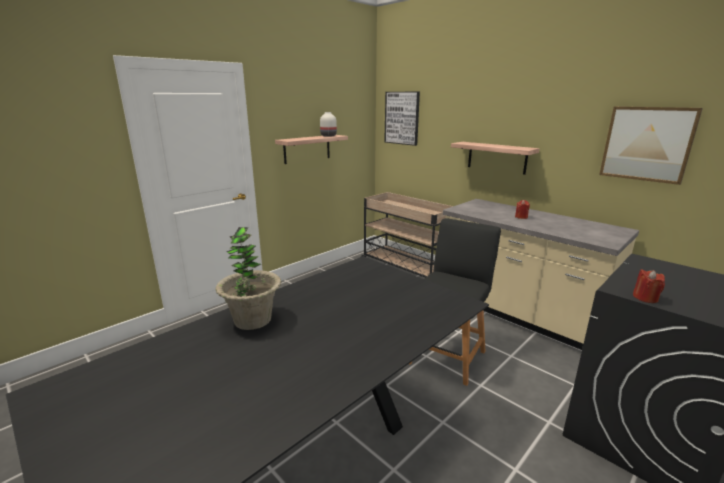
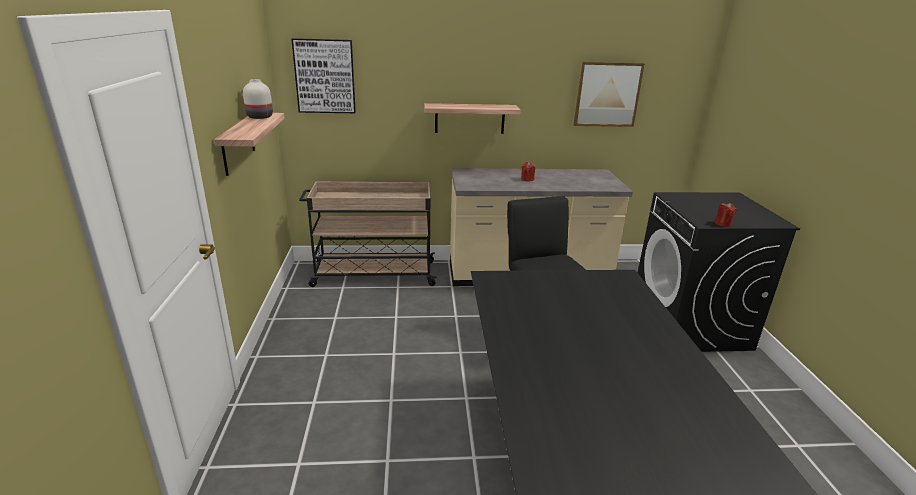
camera: 50 degrees left, 5 degrees up
(252, 320) = (545, 387): potted plant -> none

